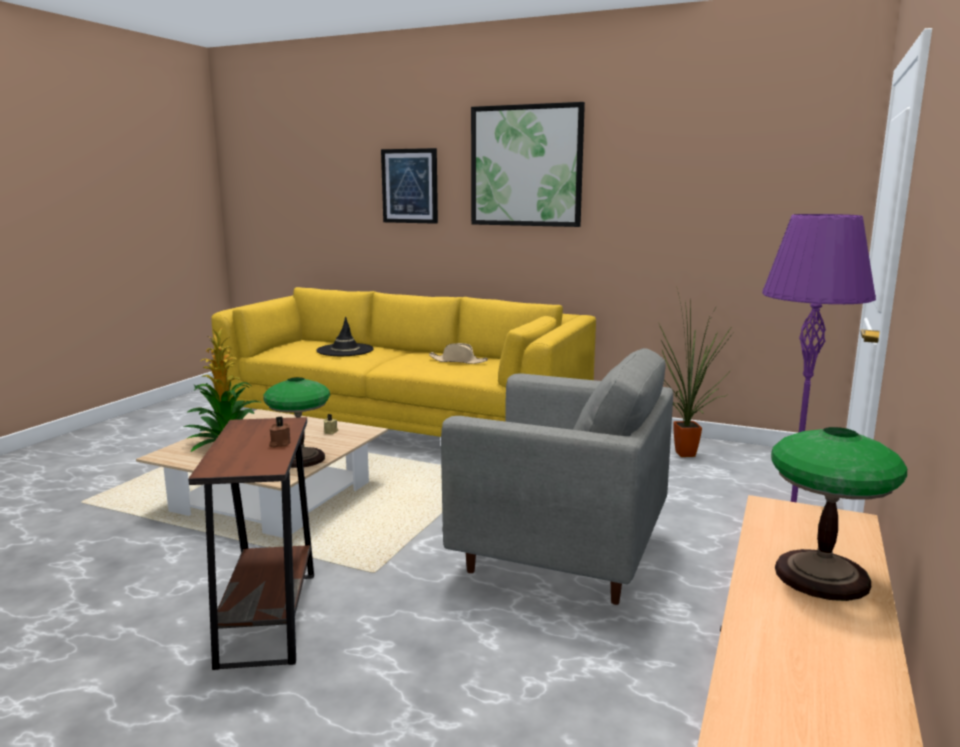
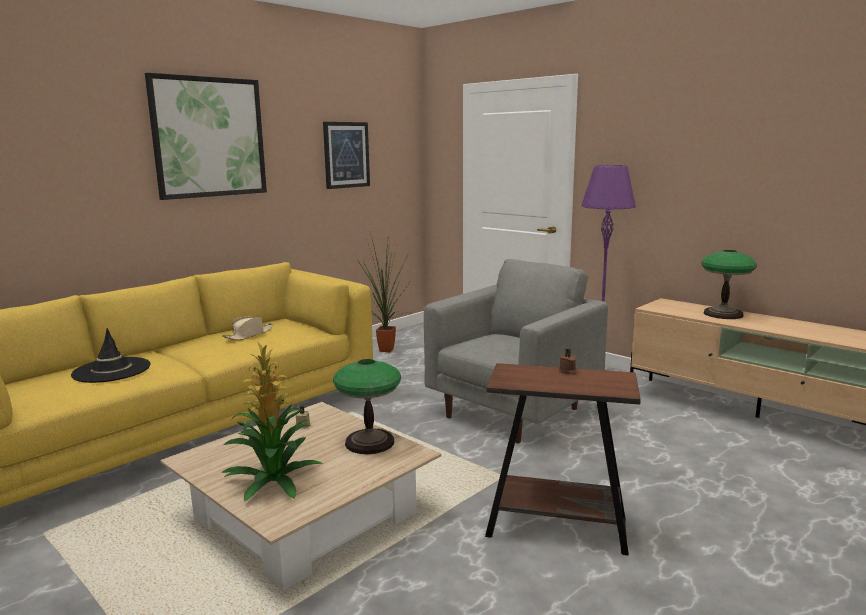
camera: 70 degrees left, 0 degrees up
(410, 186) = (69, 161): picture -> picture (346, 155)

